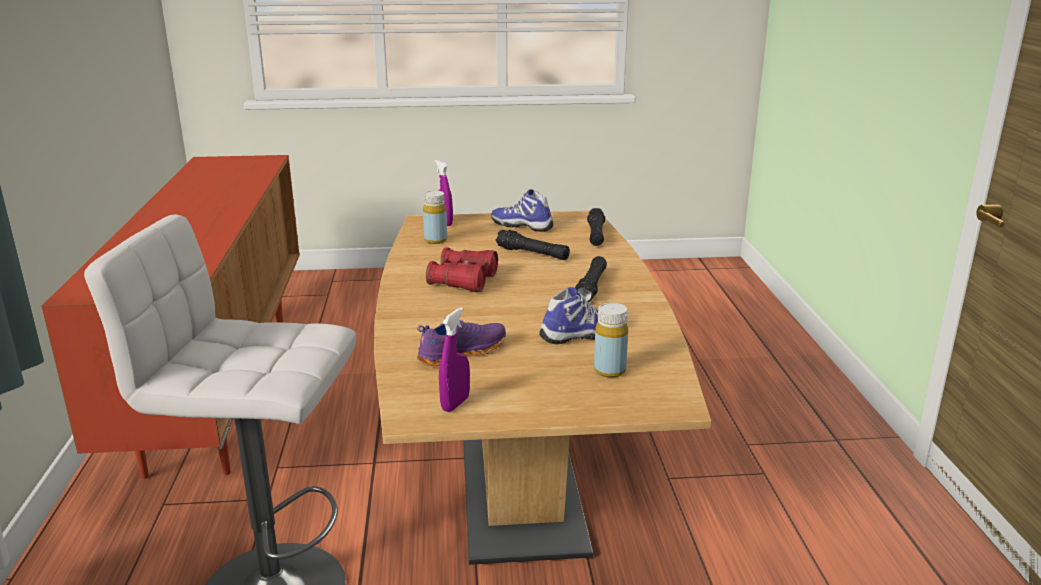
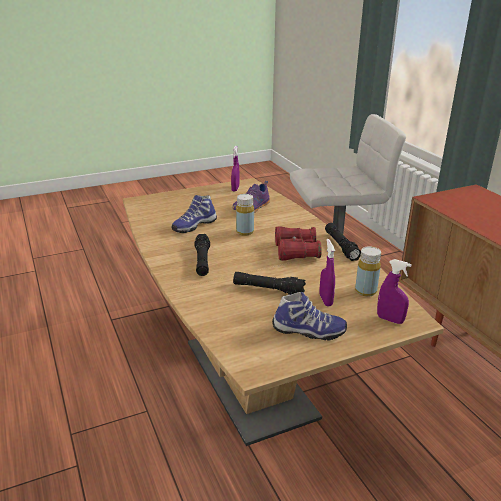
camera: 160 degrees right, 5 degrees up
(484, 240) = (325, 300): none -> purple spray bottle
(596, 235) = (225, 330): black flashlight -> black flashlight (341, 246)
(609, 370) = (172, 210): yellow bottle -> yellow bottle (244, 232)

